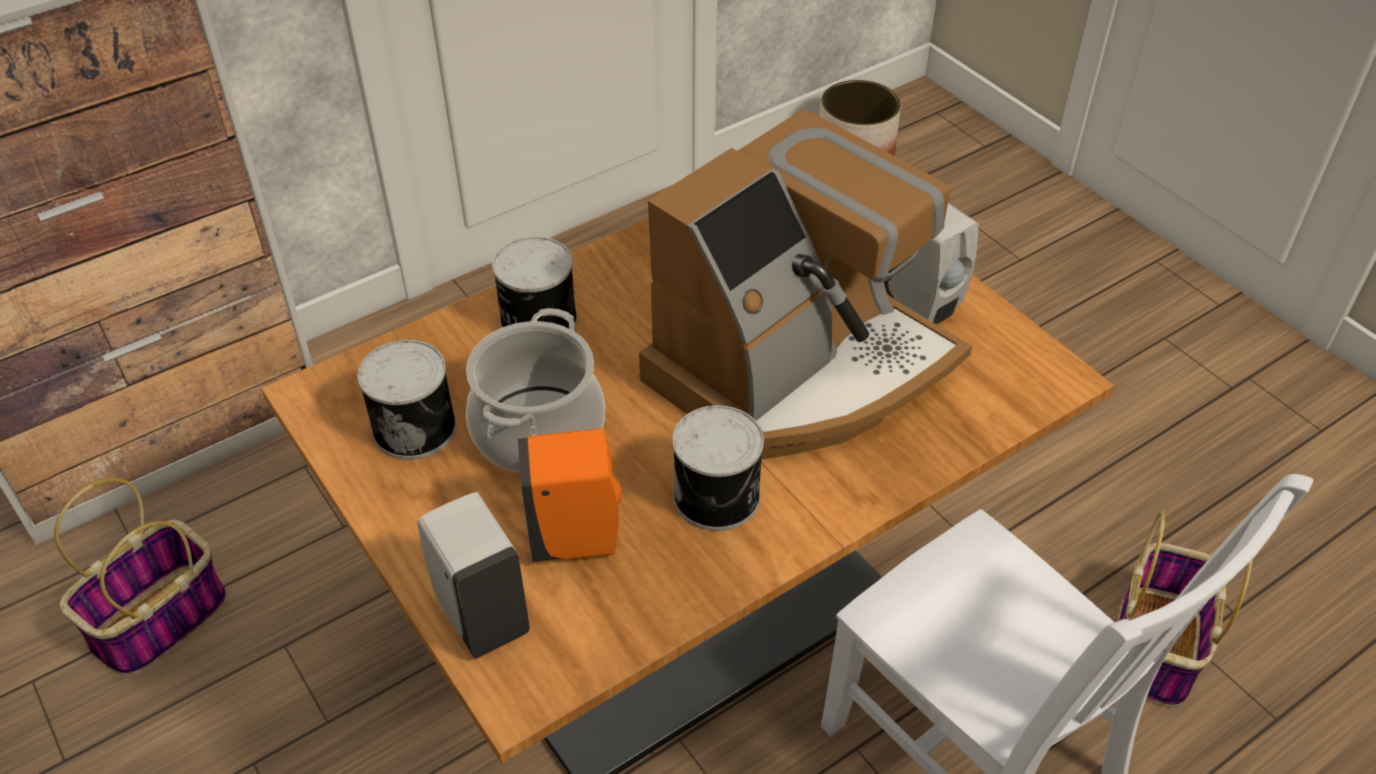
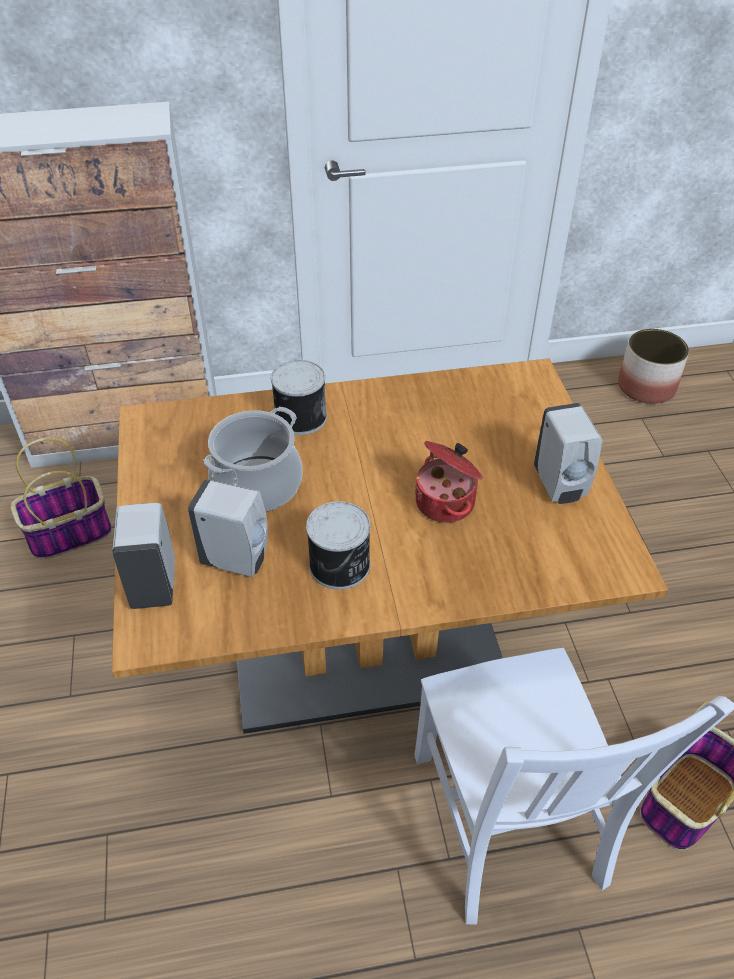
camera: 25 degrees right, 0 degrees up
(415, 426) = (188, 458): can -> none
(578, 539) = (238, 560): orange soap dispenser -> white soap dispenser
(800, 369) = (447, 502): coffee machine -> cooking pot

